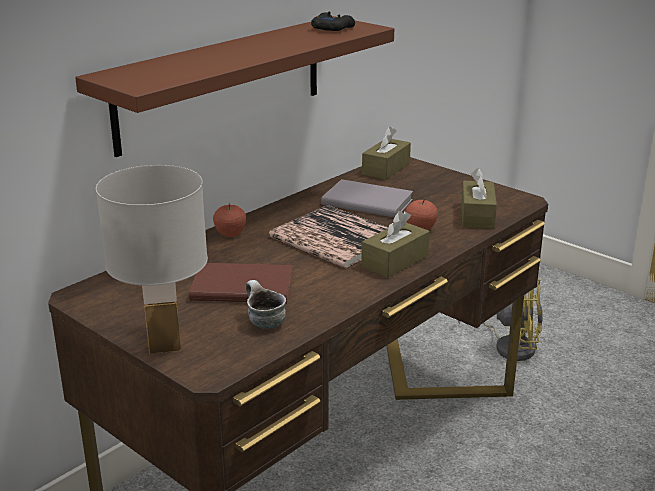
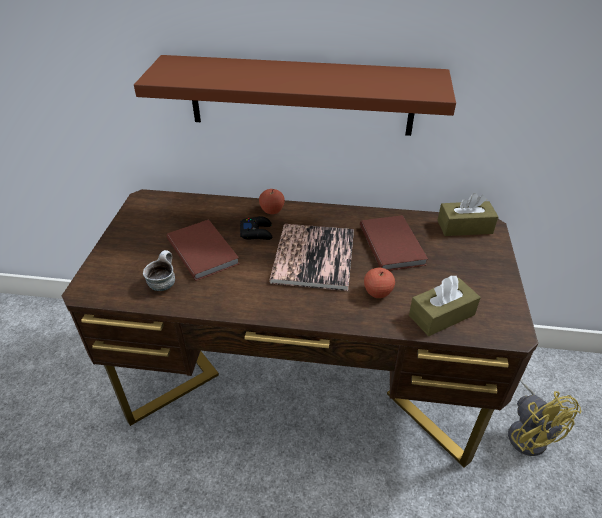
camera: 55 degrees right, 15 degrees up
(164, 346) = (106, 258): white table lamp -> none
(332, 28) = (405, 81): black game controller -> black game controller (257, 232)
(367, 201) = (393, 244): grey book -> brown book
(395, 261) = (306, 304): brown tissue box -> none

